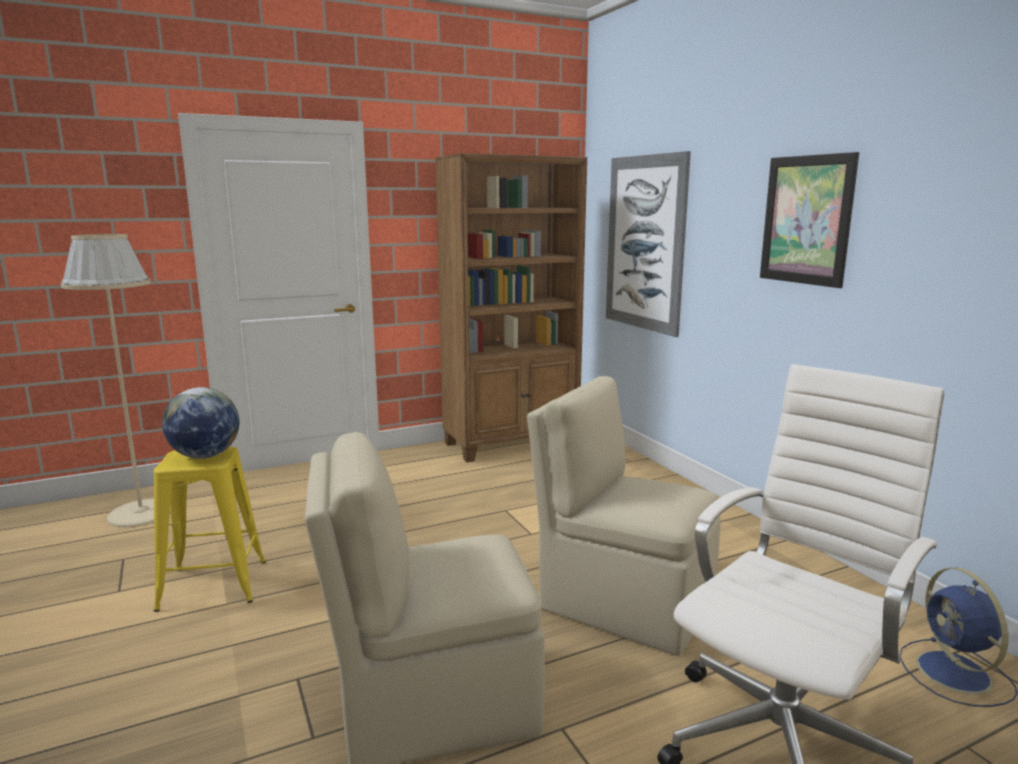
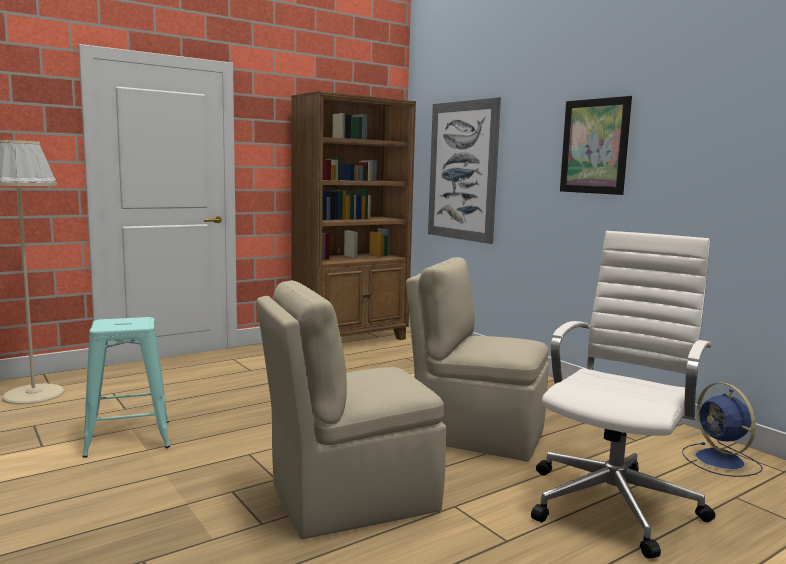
camera: 10 degrees left, 5 degrees down
(205, 456) = (129, 322): globe -> none
(213, 585) = (128, 438): yellow stool -> turquoise stool

